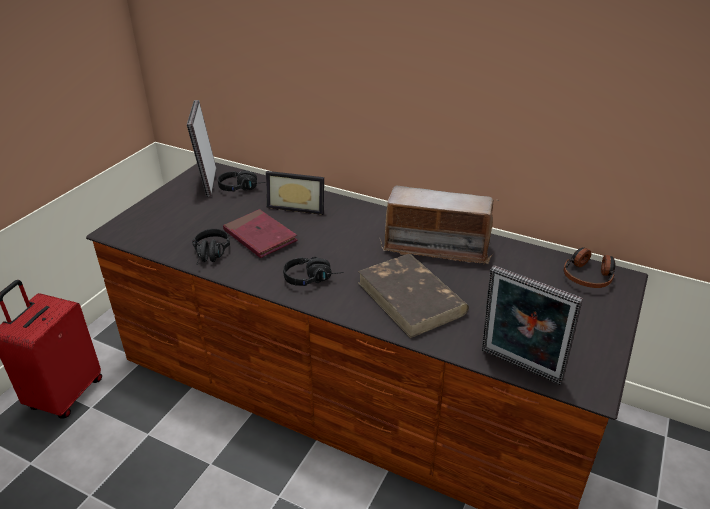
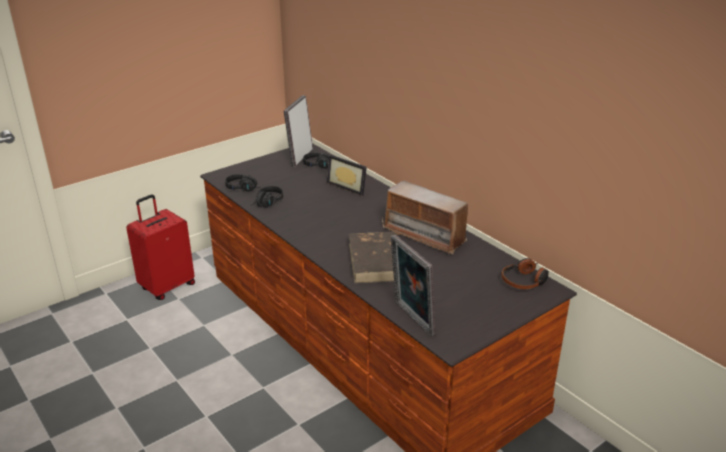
camera: 25 degrees right, 5 degrees down
(260, 236) = (307, 200): red book -> none
(313, 278) = (321, 233): black headphones -> black headphones (245, 189)

